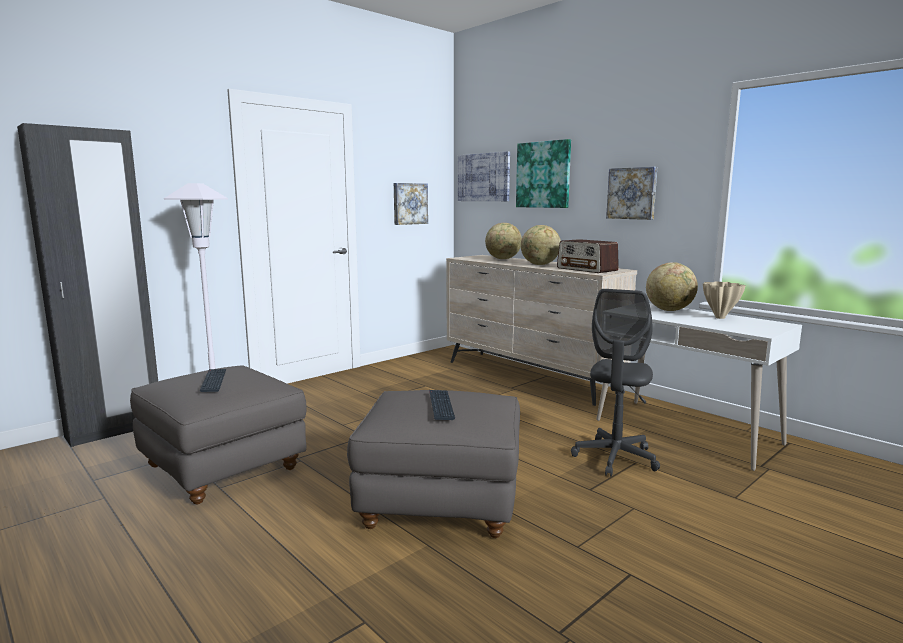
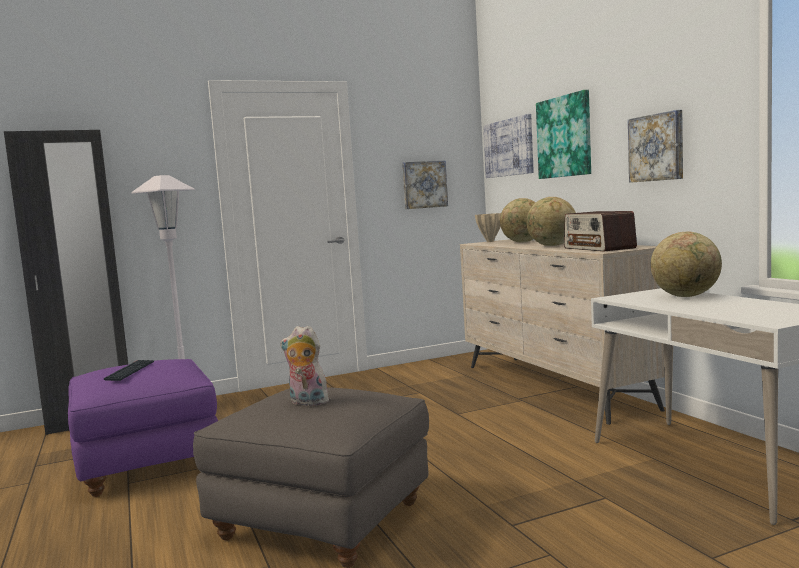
camera: 20 degrees right, 5 degrees down
(224, 468) = (148, 464): grey ottoman -> purple ottoman
(441, 405) = (306, 403): keyboard -> plush toy
(615, 458) = (580, 490): grey office chair -> none
(720, 317) = (745, 304): beige vase -> beige vase (490, 241)

